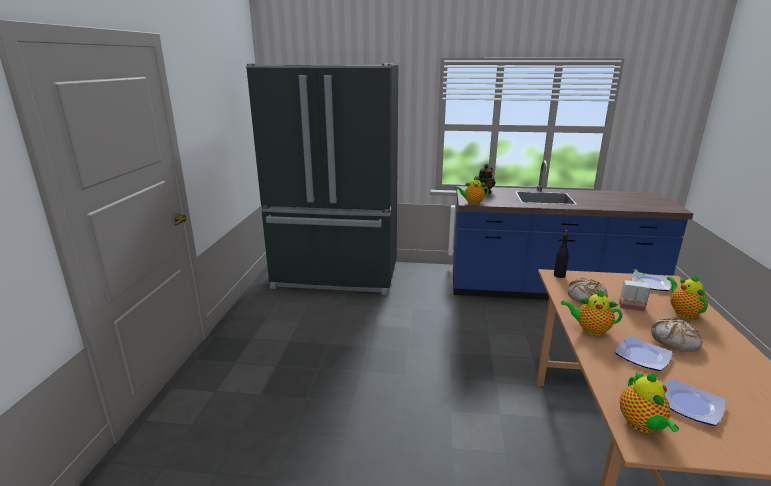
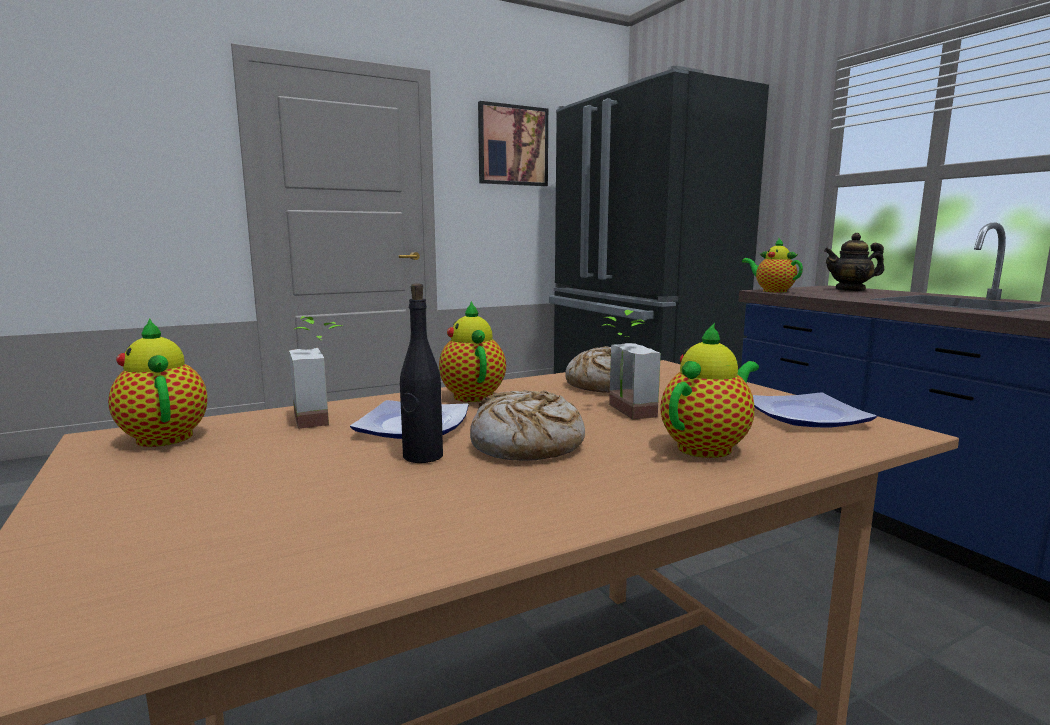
camera: 55 degrees right, 10 degrees down
(212, 96) = (512, 145): none -> picture
(559, 275) = (664, 368): black bottle -> black bottle (422, 456)
(618, 375) = (323, 417): none -> potted plant
(641, 425) = (164, 436): teapot -> teapot turned 90 degrees clockwise
(691, 406) = (245, 463): plate -> none

